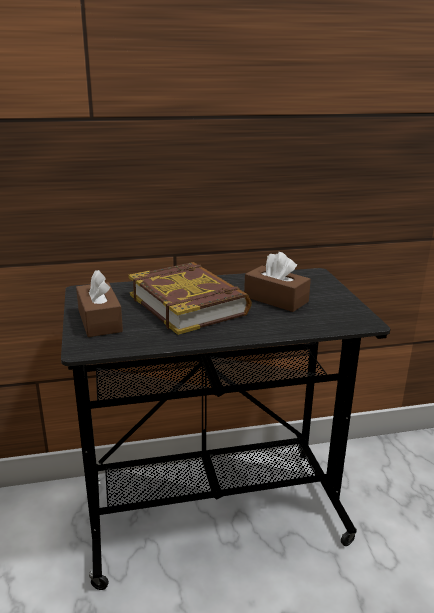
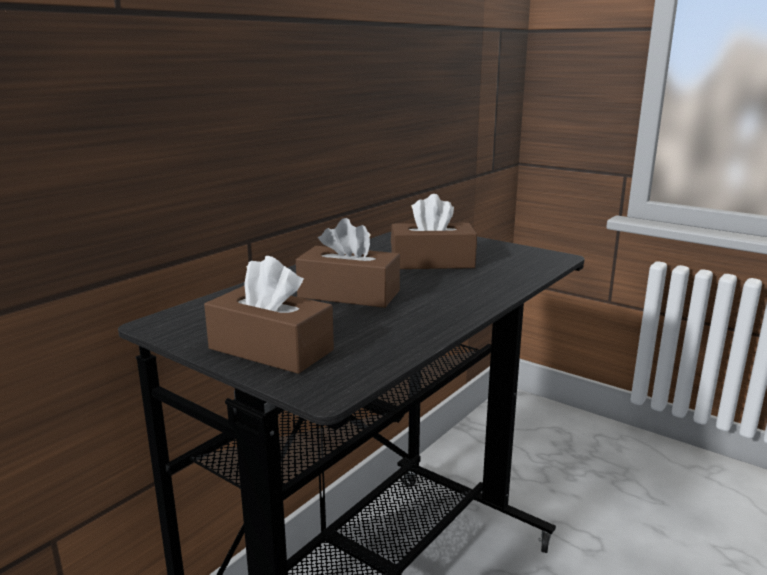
camera: 40 degrees left, 5 degrees down
(188, 304) = (349, 294): book -> brown tissue box

